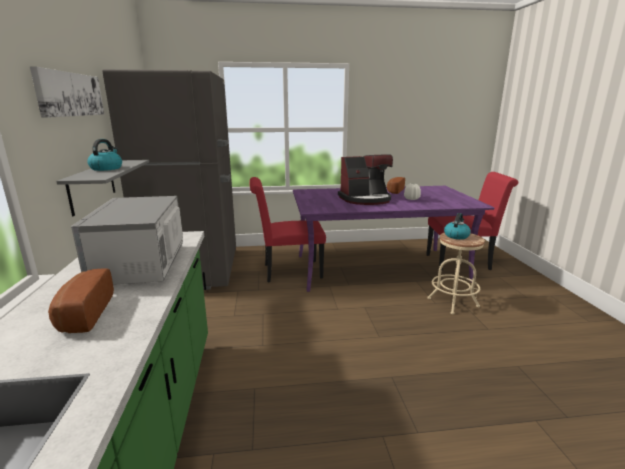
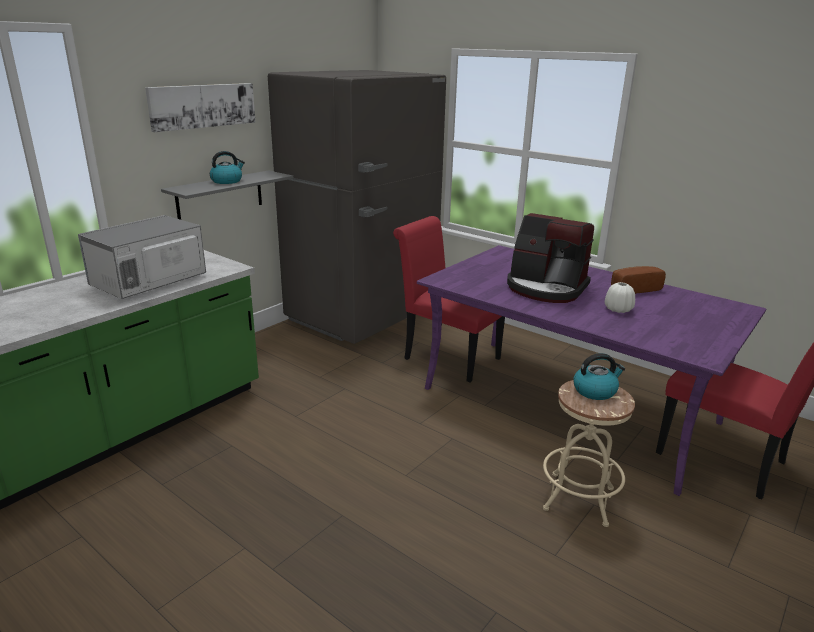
camera: 45 degrees right, 5 degrees up
(83, 314) = (55, 303): bread -> none

